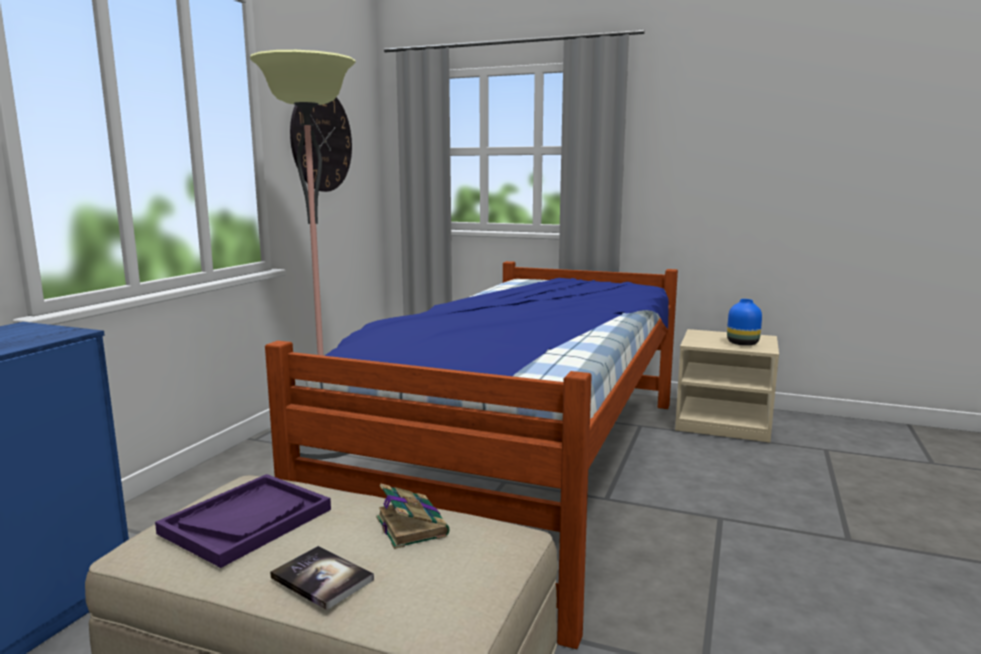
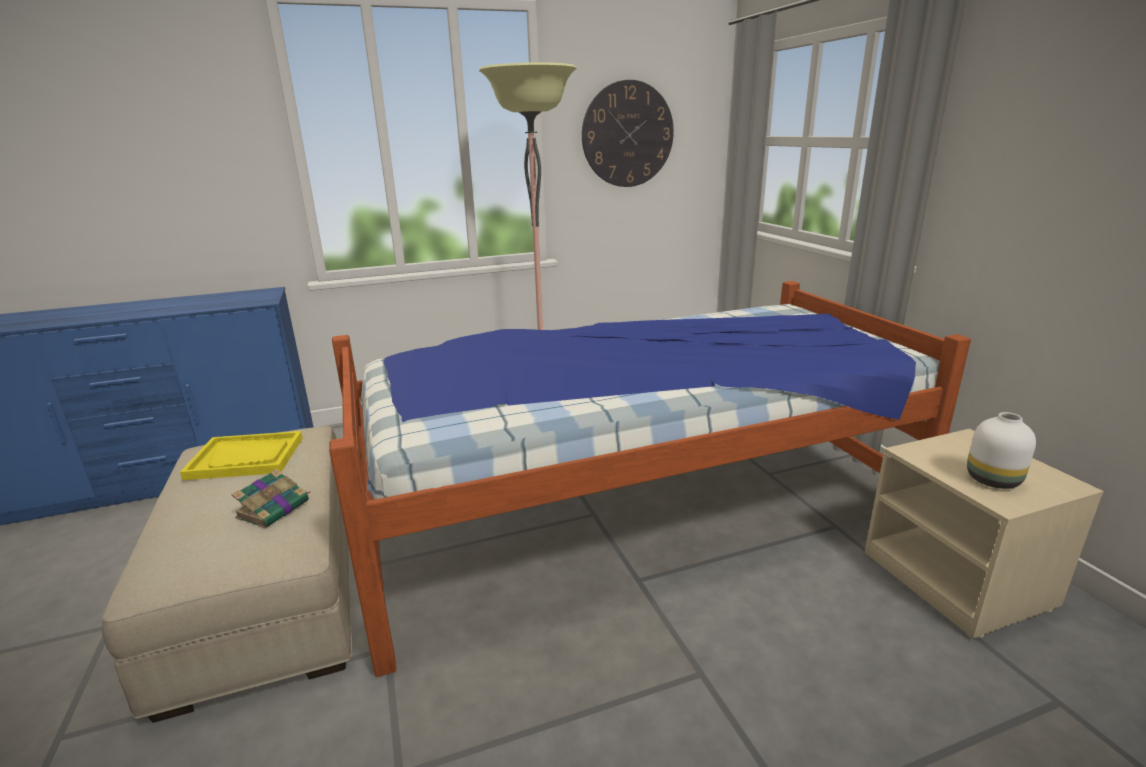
camera: 50 degrees right, 10 degrees up
(247, 521) = (246, 458): purple tray -> yellow tray
(322, 579) = (182, 514): book -> none
(742, 343) = (991, 480): blue vase -> white vase

